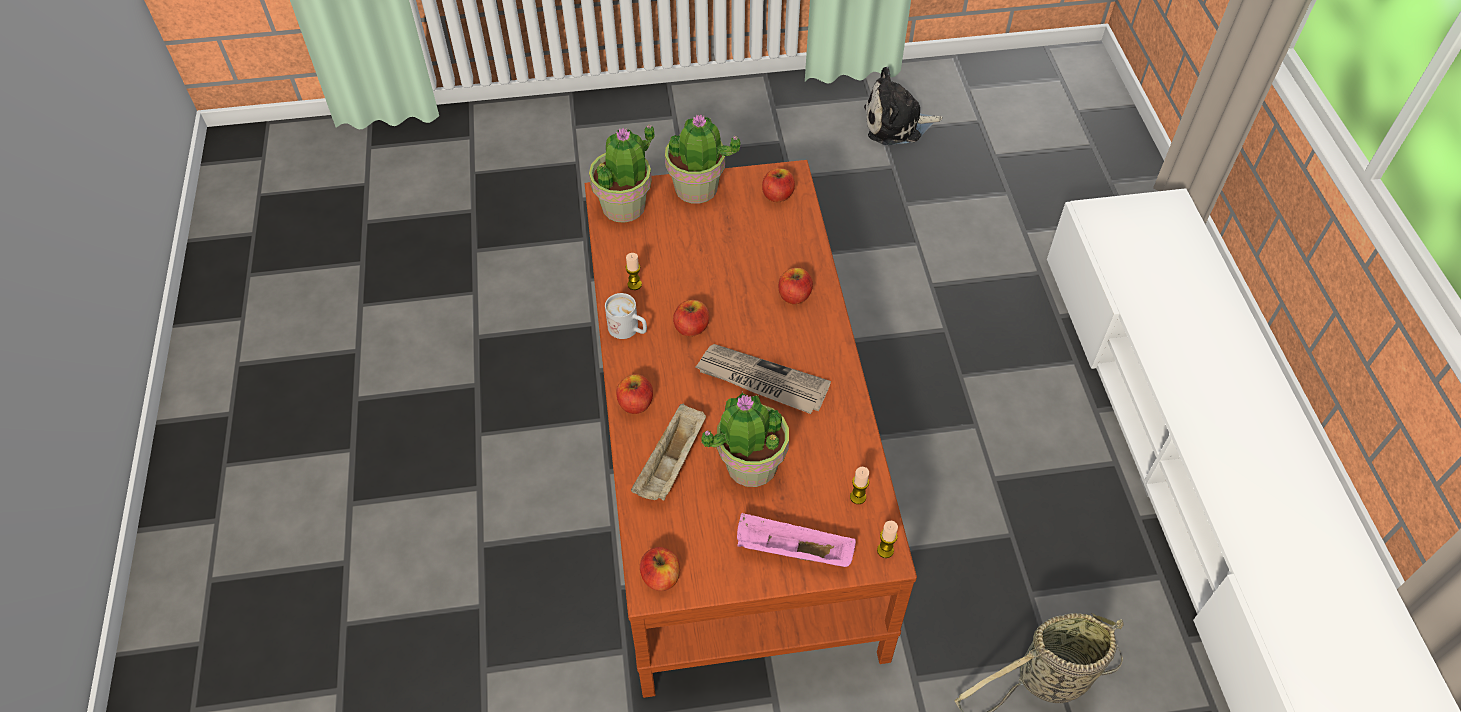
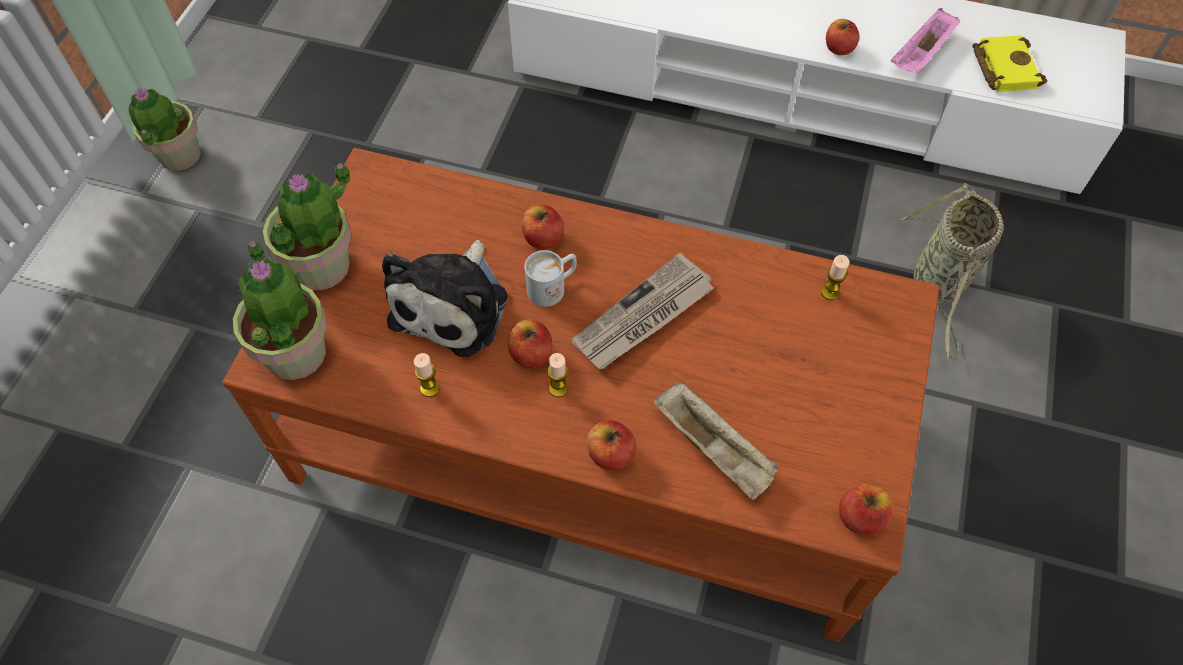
camera: 65 degrees left, 5 degrees up
(629, 330) = (497, 421): white mug -> white mug (553, 287)
(750, 465) = (749, 371): potted plant -> potted plant (179, 156)
(777, 195) = (388, 194): apple -> apple (838, 48)
(792, 551) = (873, 377): pink tray -> pink tray (921, 55)
(885, 550) = (901, 296): candle -> candle (558, 388)
(896, 124) = (258, 101): plush toy -> plush toy (454, 304)
(1304, 614) = (1003, 67): none -> yellow book

